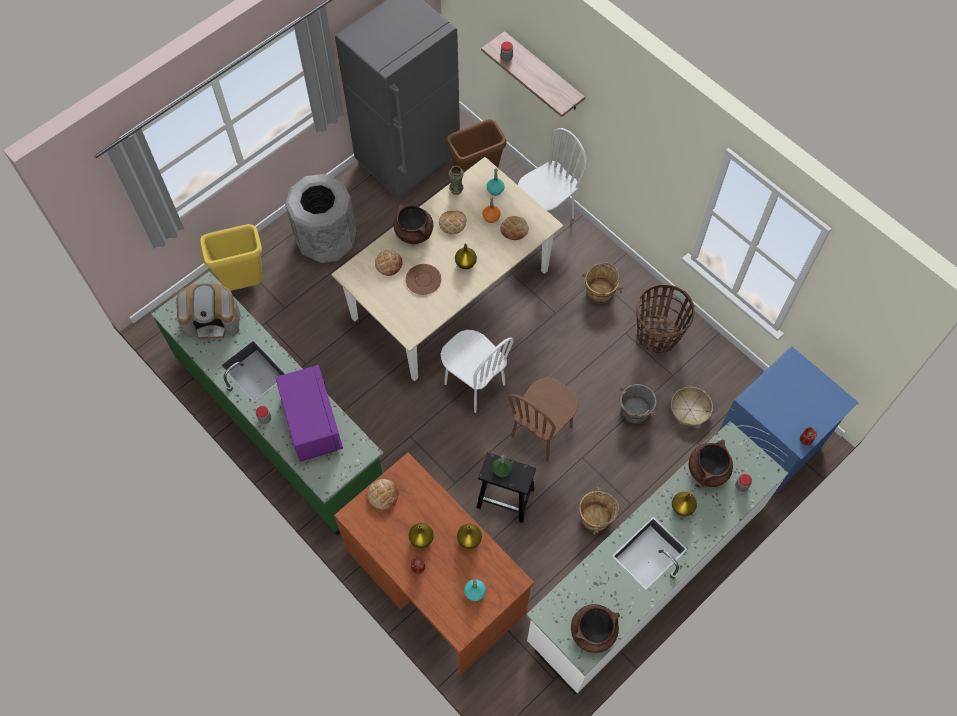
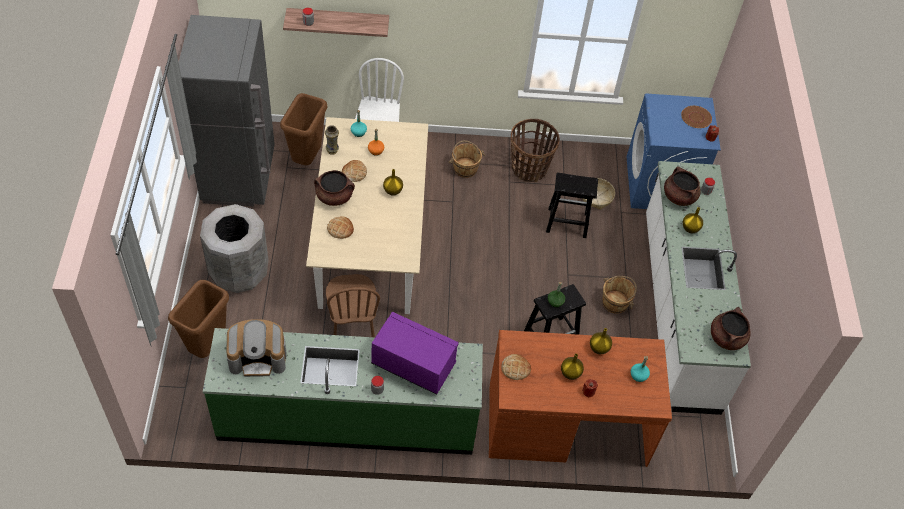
camera: 50 degrees left, 10 degrees down
(212, 320) = (258, 357): coffee machine -> coffee machine turned 45 degrees clockwise
(245, 283) = (207, 346): yellow trash can -> brown trash can
(423, 279) = (376, 221): brown plate -> brown plate (696, 117)
(474, 384) = (451, 285): white chair -> none
(514, 229) = (400, 148): bread -> none
(542, 432) = (527, 279): brown chair -> brown chair (352, 330)
(634, 411) = (566, 223): grey bucket -> black stool

